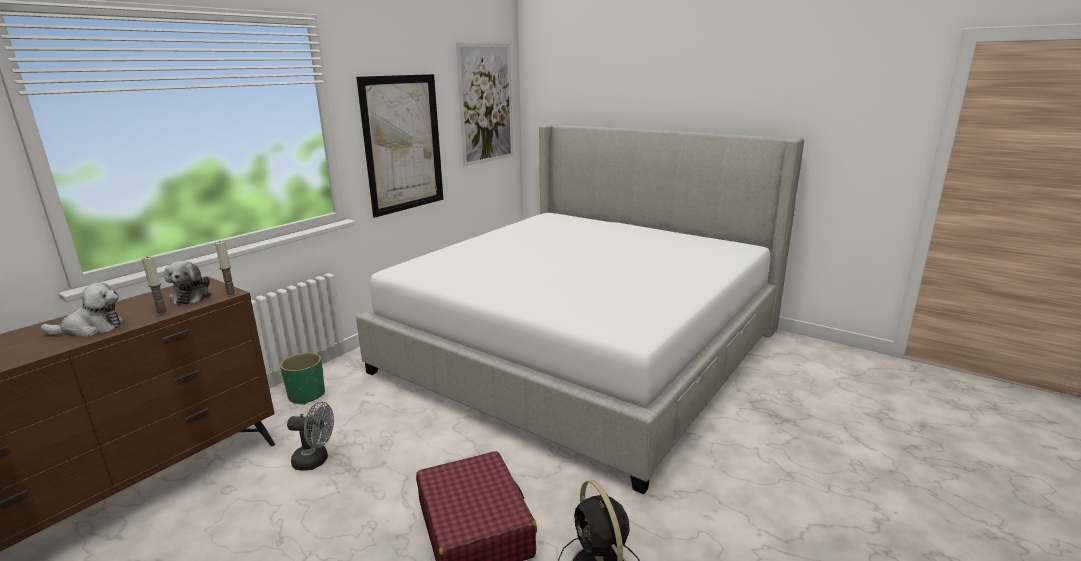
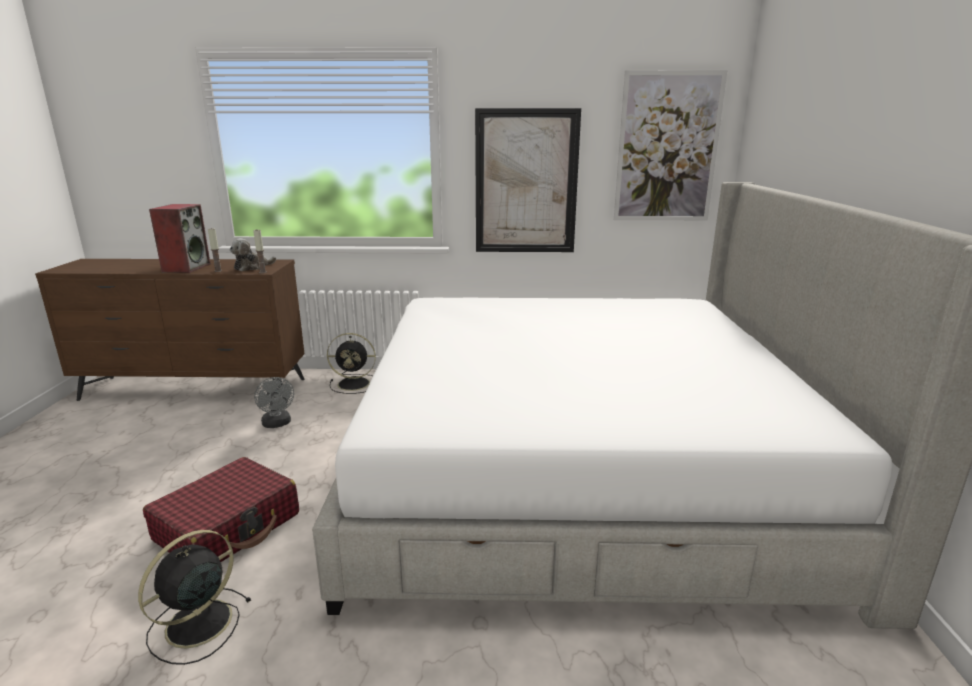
camera: 55 degrees right, 0 degrees up
(91, 328) = (186, 267): plush toy -> speaker
(307, 395) = (355, 384): green planter -> black fan

